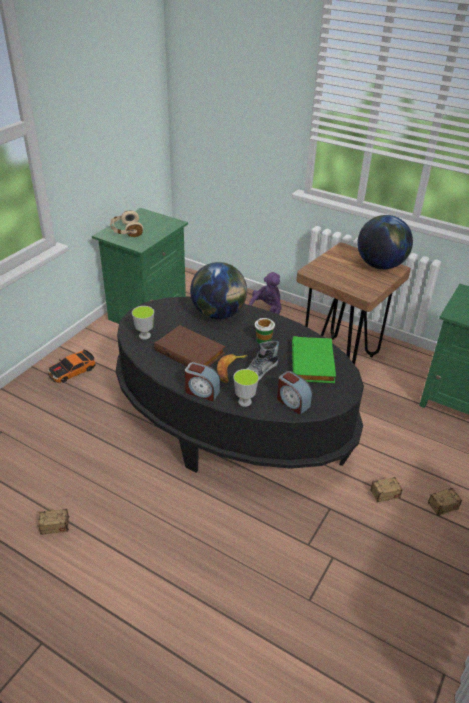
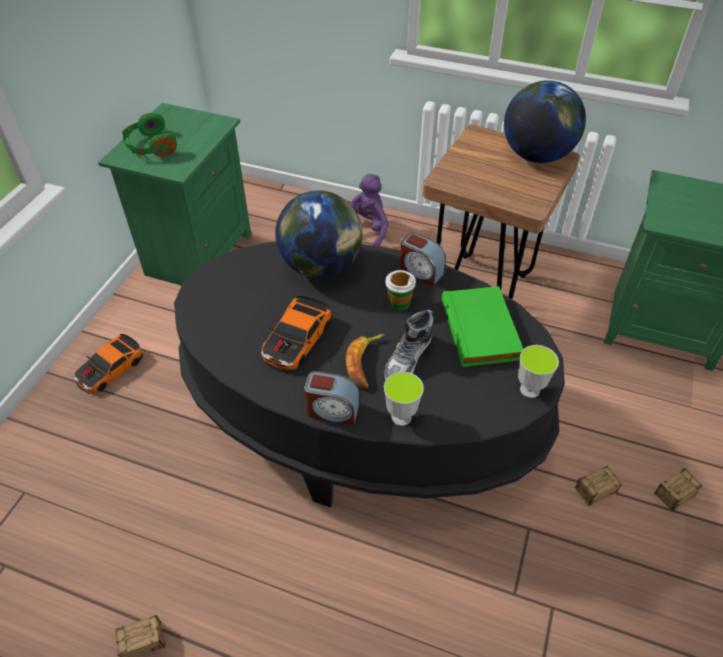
camera: 10 degrees left, 10 degrees up
(126, 231) = (150, 146): beige headphones -> green headphones
(144, 335) = (219, 323): cup -> cup (529, 390)
(191, 351) = (297, 340): brown book -> toy car
(292, 402) = (471, 405): alarm clock -> alarm clock (420, 271)

